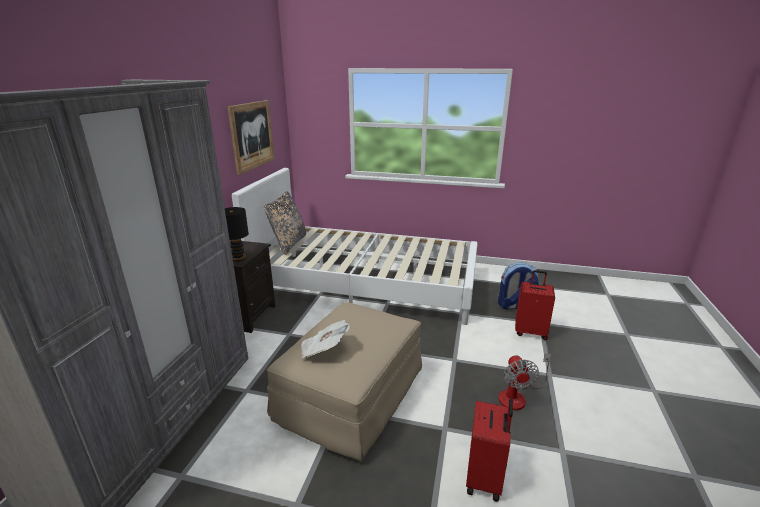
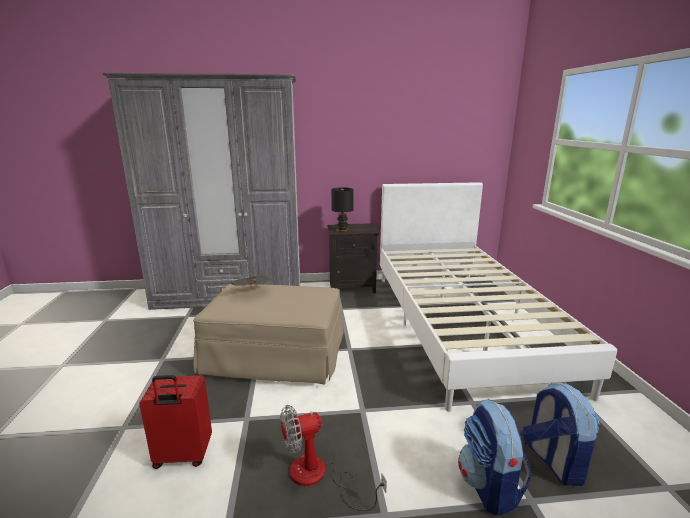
camera: 70 degrees right, 5 degrees down
(252, 135) = (434, 140): picture -> none
(289, 245) = (431, 253): grey pillow -> none
(530, 332) = (489, 486): red suitcase -> backpack

